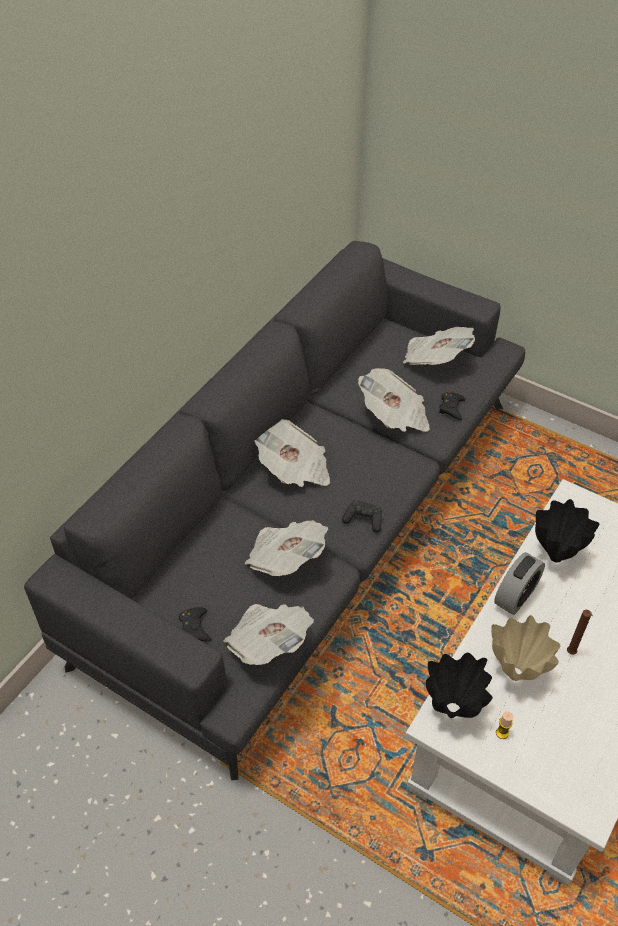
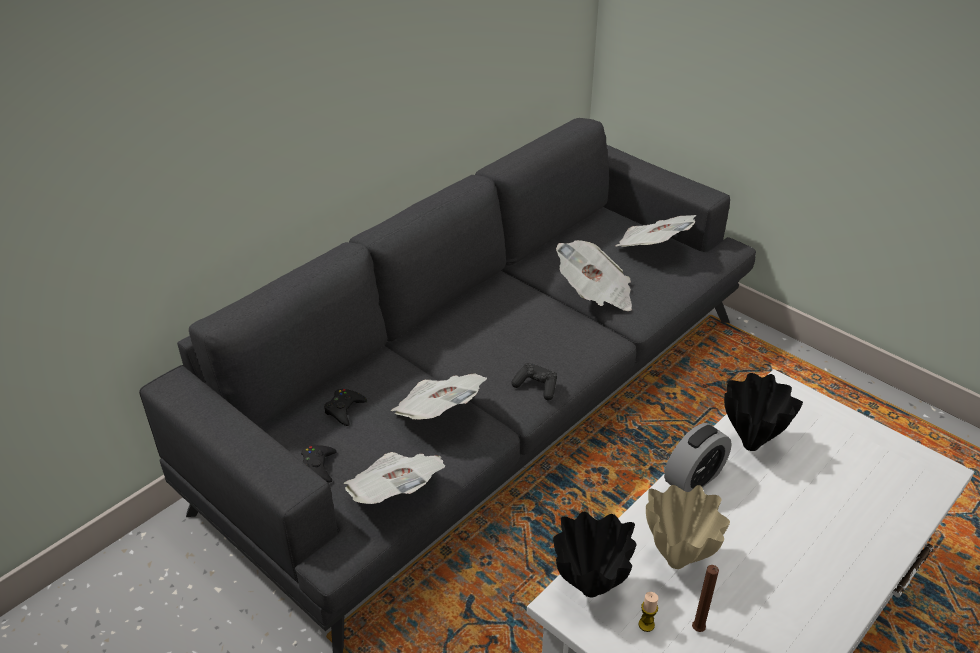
camera: 10 degrees right, 10 degrees down
(294, 469) = (472, 330): newspaper -> none
(451, 408) = (660, 293): black game controller -> black game controller (344, 409)
(571, 654) = (751, 549): brown candle -> brown candle (698, 631)

